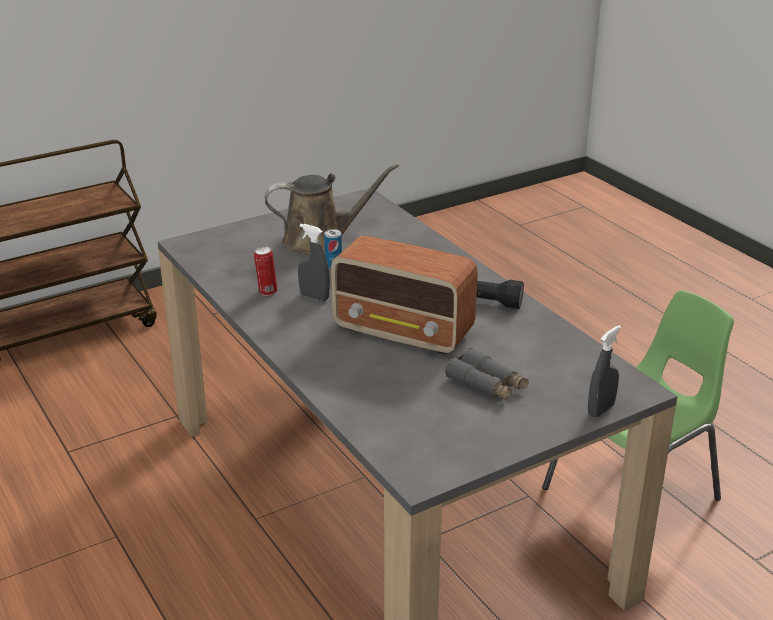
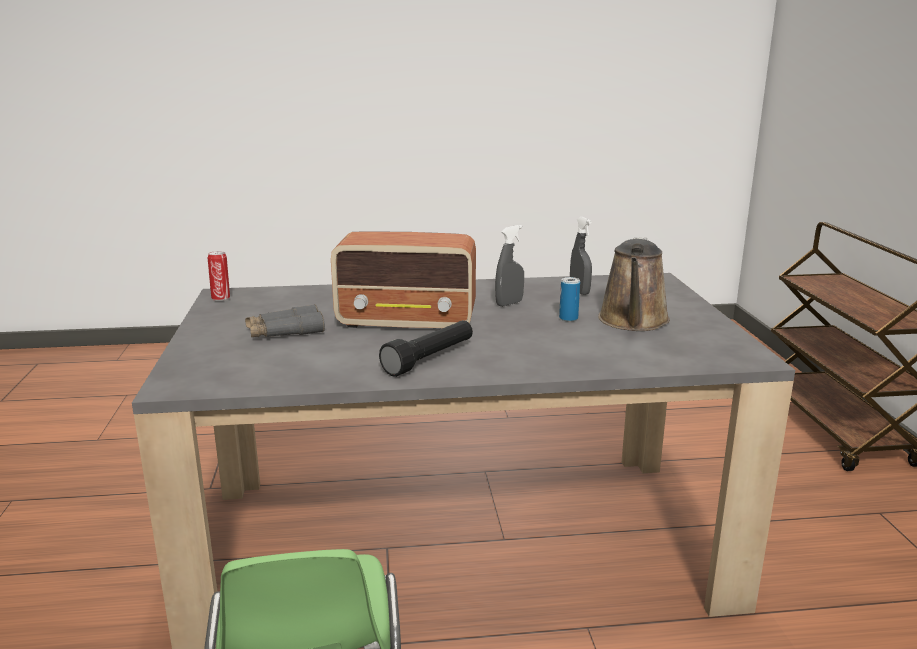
camera: 115 degrees right, 10 degrees down
(267, 292) = (535, 291): can -> can (221, 298)
(404, 332) = (408, 322): radio -> radio turned 135 degrees counterclockwise
(600, 410) = (178, 362): grey spray bottle -> grey spray bottle (579, 291)

